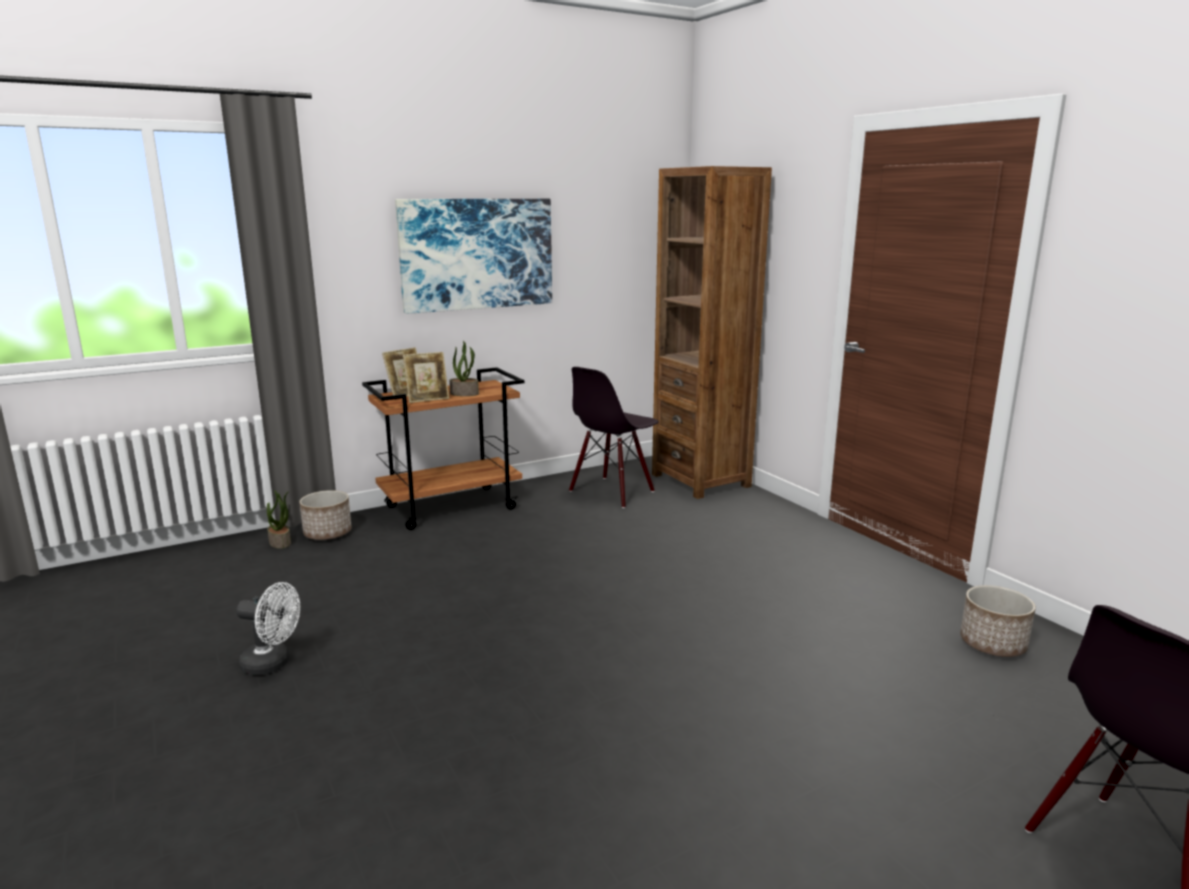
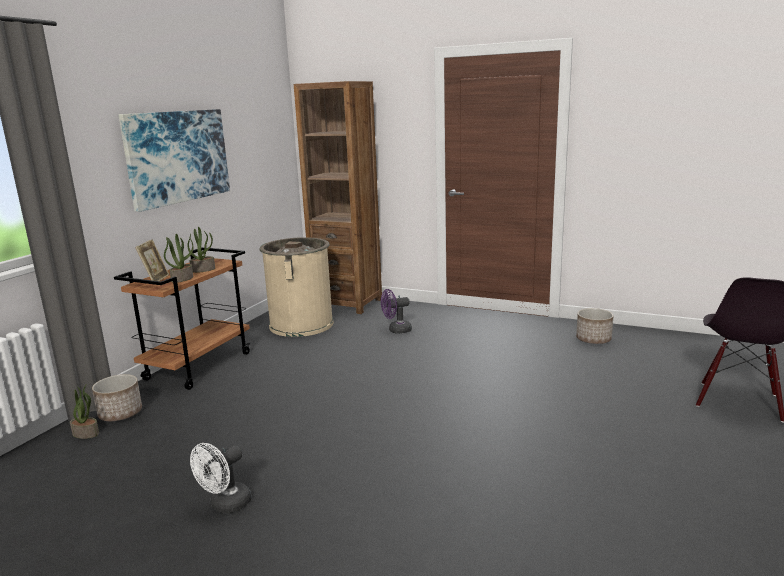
camera: 35 degrees left, 0 degrees up
(273, 664) = (226, 505): white fan -> white fan turned 150 degrees clockwise
(427, 399) = (182, 279): picture frame -> potted plant
(612, 492) = (301, 324): black chair -> beige trash can
(710, 533) = (396, 330): none -> purple fan

